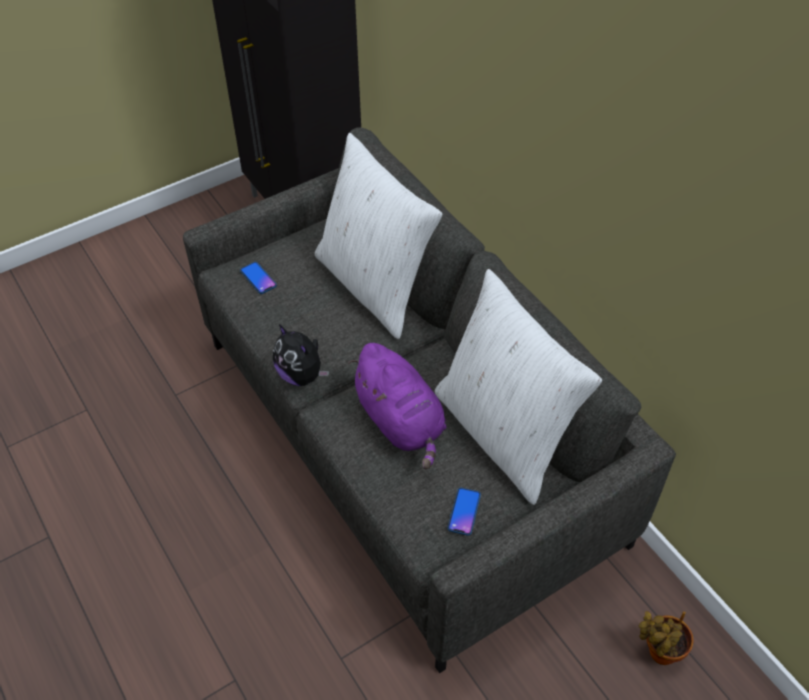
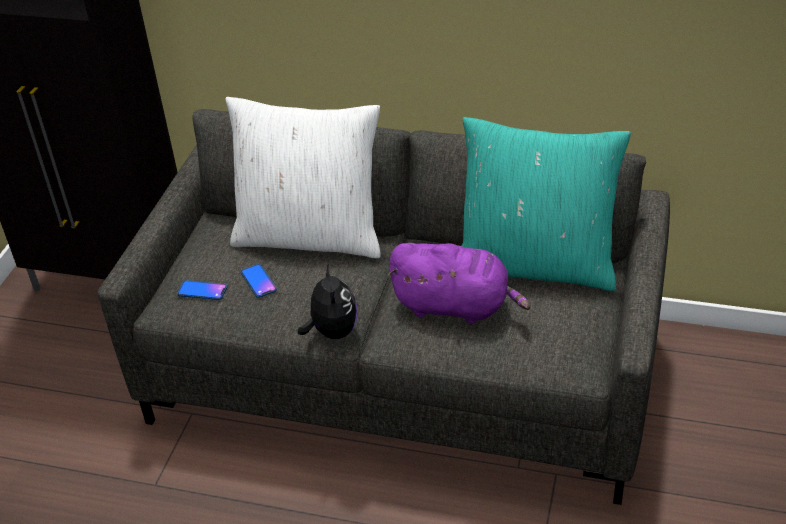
camera: 40 degrees left, 10 degrees down
(302, 375) = (332, 331): plush toy -> plush toy turned 105 degrees counterclockwise
(464, 512) = (576, 327): phone -> phone (258, 281)
(503, 433) = (536, 264): white pillow -> turquoise pillow
(659, 652) = (736, 375): potted plant -> none

